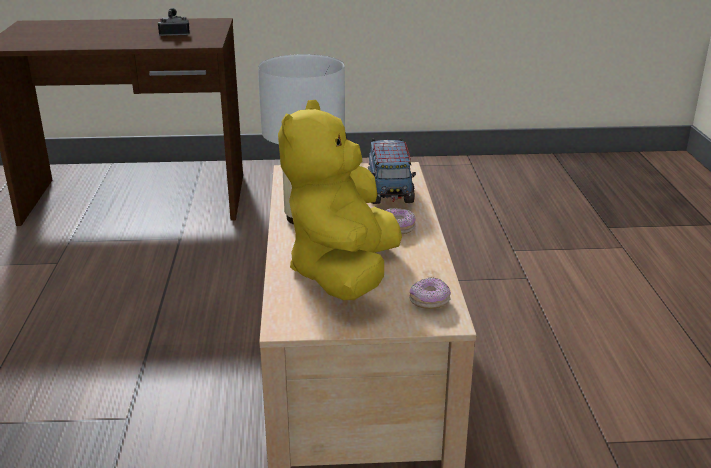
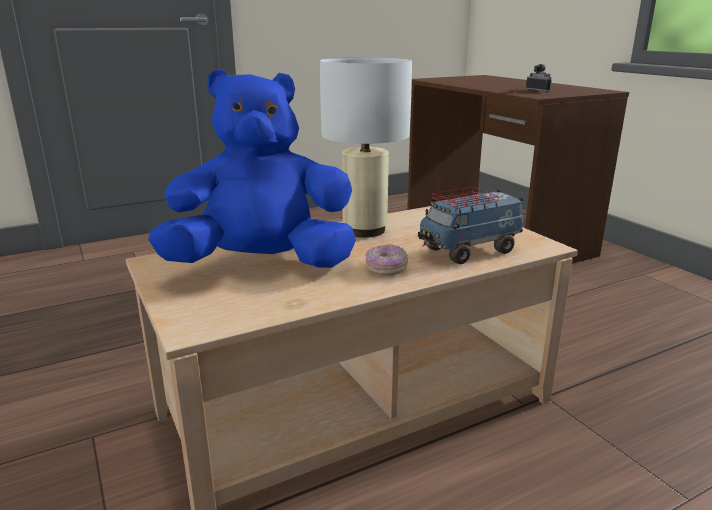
camera: 65 degrees right, 5 degrees down
(344, 274) = (263, 264): yellow plush toy -> blue plush toy
(429, 302) = (227, 313): donut -> none

